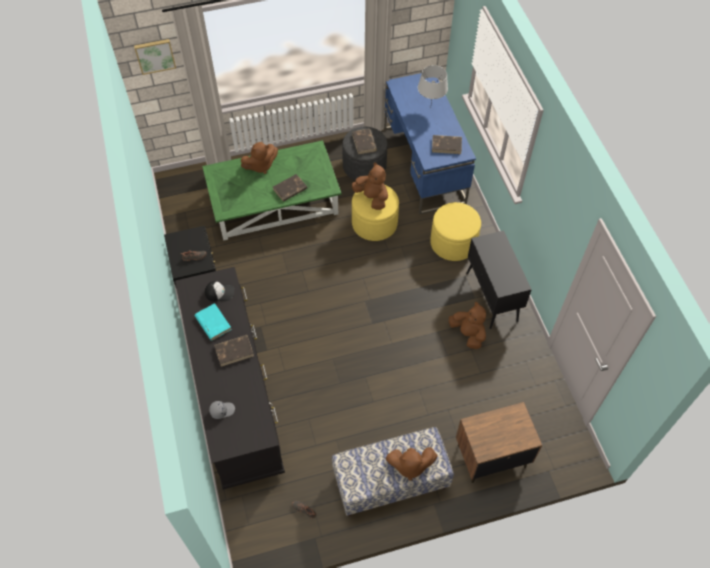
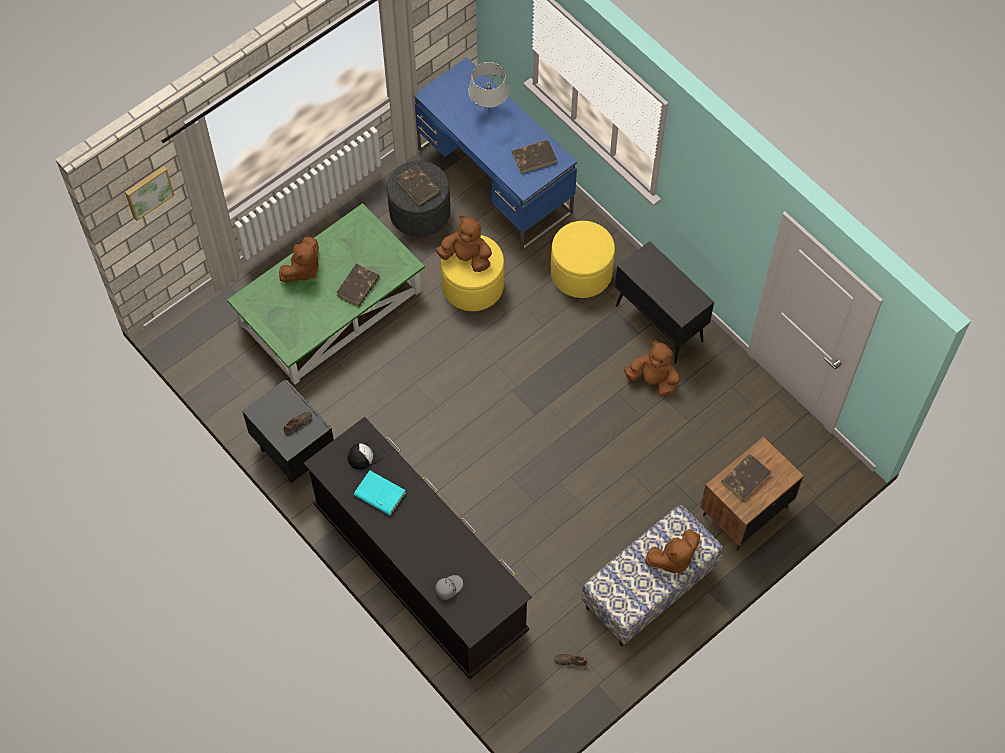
camera: 25 degrees left, 5 degrees up
(234, 351) = (423, 516): brown book -> brown book (746, 478)

